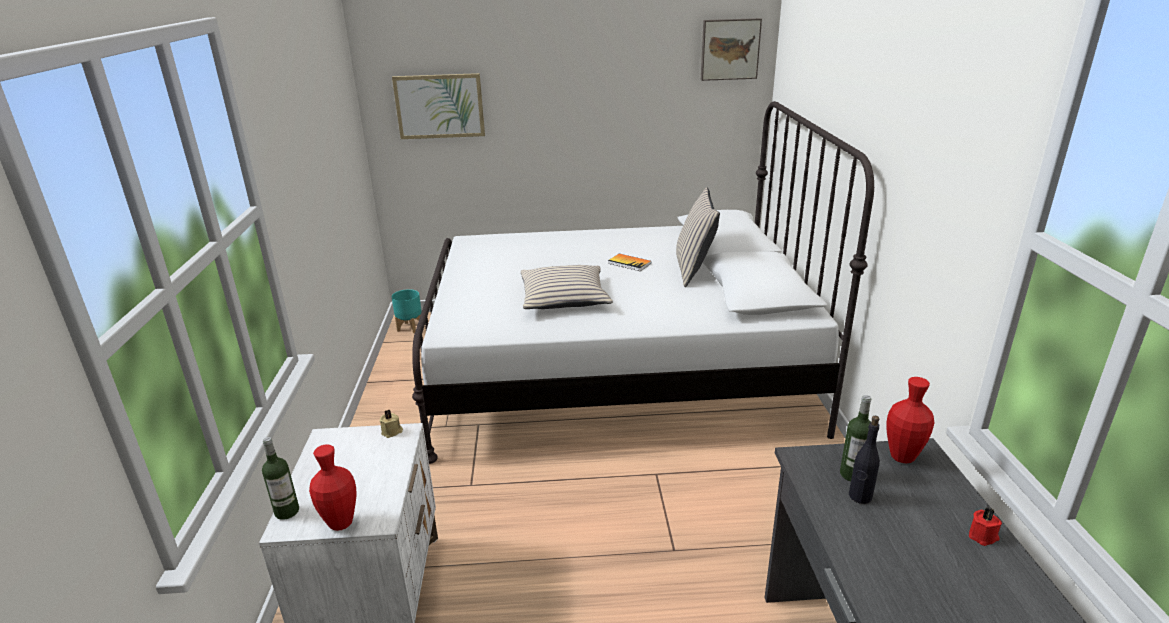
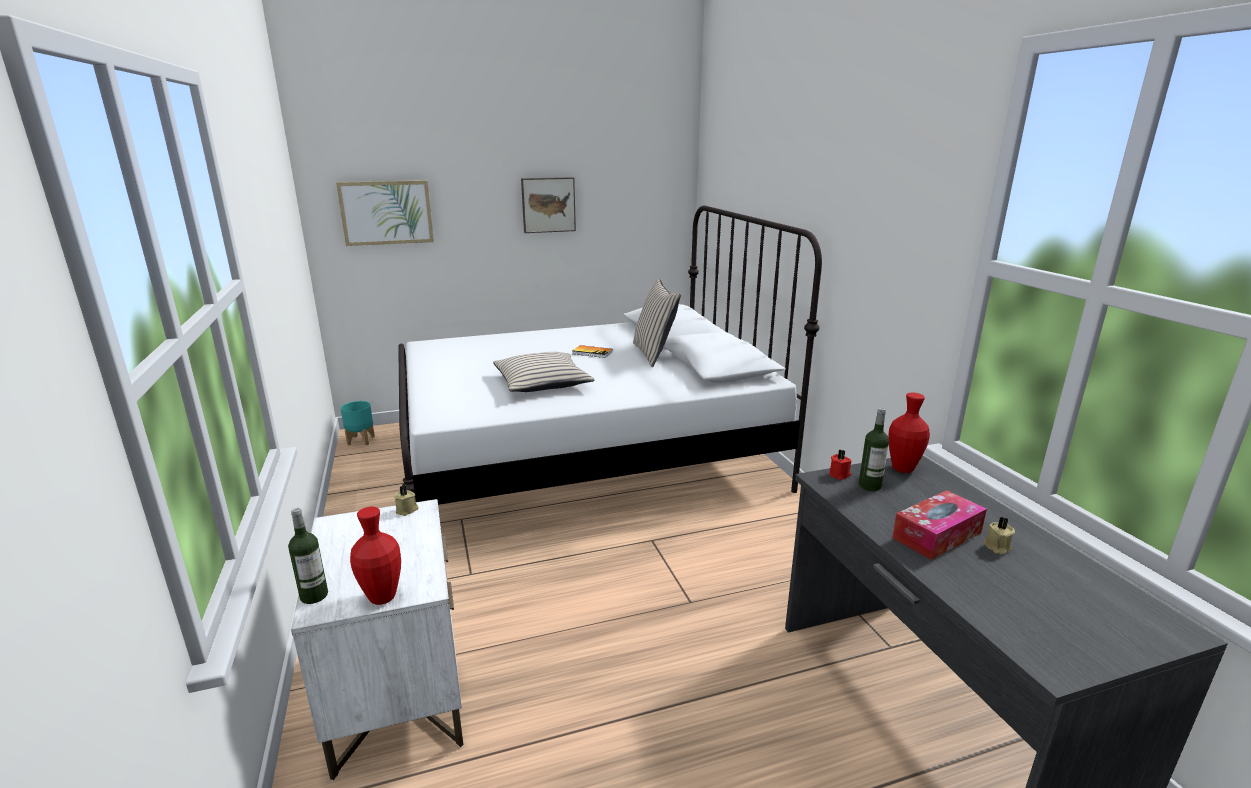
camera: 15 degrees left, 5 degrees down
(729, 49) = (658, 161): picture -> picture (548, 204)
(860, 496) = (884, 501): black bottle -> none
(900, 550) = (936, 535): none -> tissue box
(965, 577) = (996, 547): none -> beige candle
(983, 536) = (994, 516): red candle -> red candle (840, 475)

